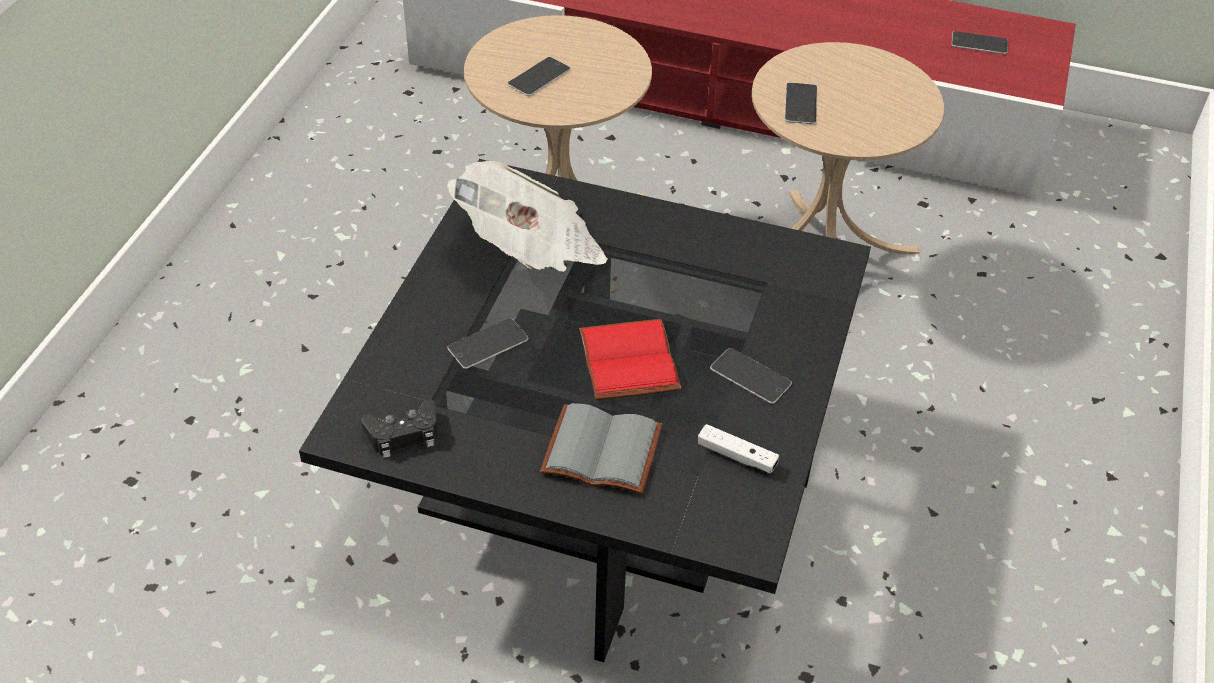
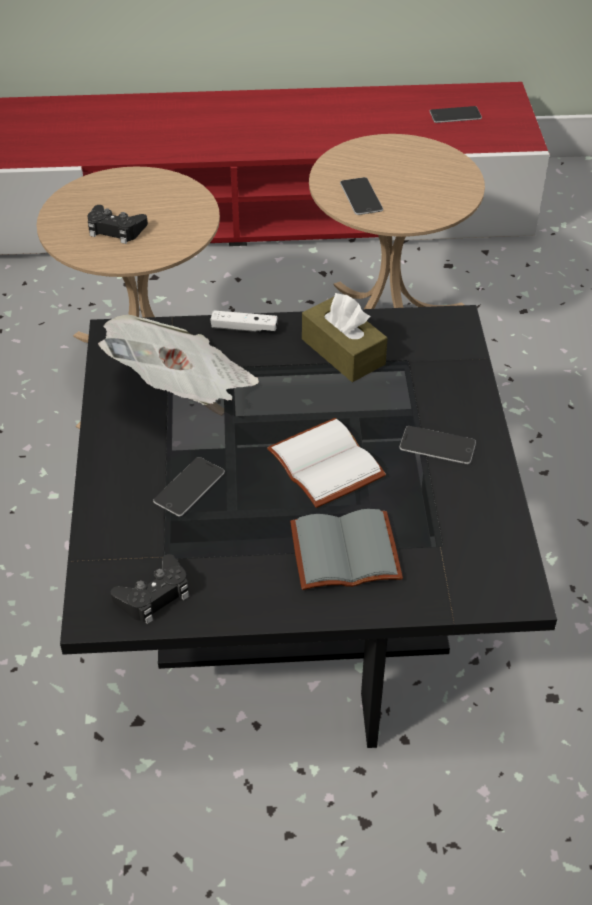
camera: 20 degrees left, 0 degrees up
(539, 77) = (115, 229): phone -> black game controller
(632, 362) = (329, 464): red book -> white book
(706, 256) = (343, 352): none -> brown tissue box
(736, 456) = (463, 519): white game controller -> white game controller (244, 328)

